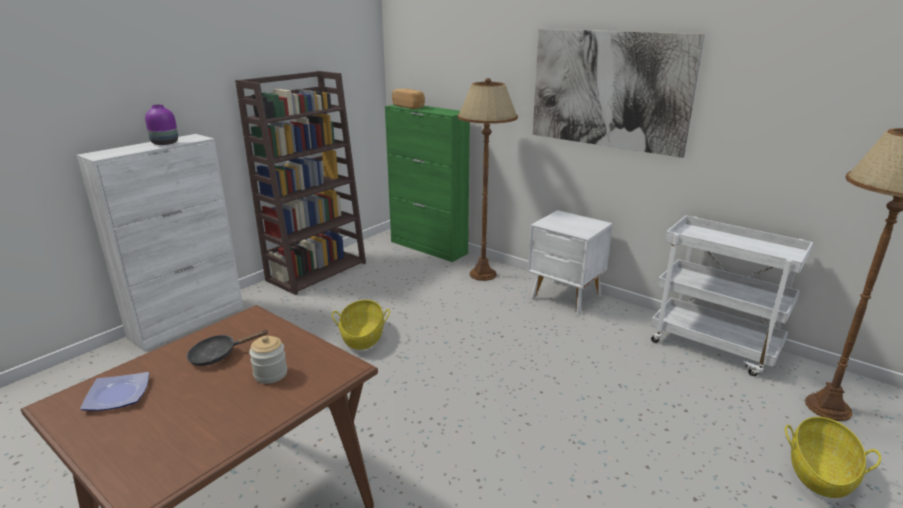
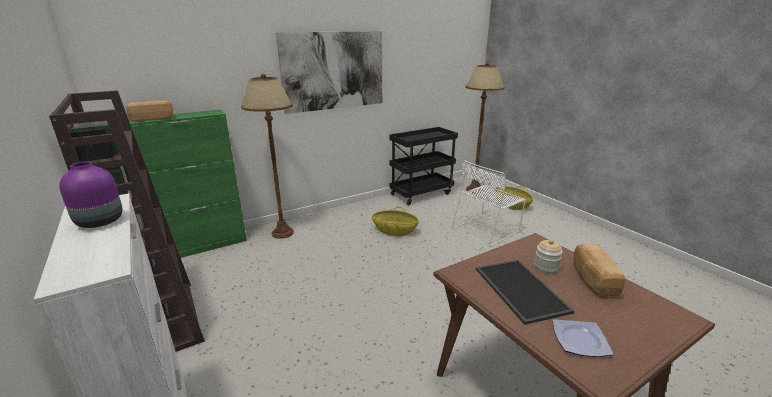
camera: 70 degrees left, 0 degrees up
(218, 355) = (518, 289): black frying pan -> tray
(241, 413) = (592, 279): none -> bread
(362, 337) = (326, 306): basket -> basket (394, 231)
(566, 297) = (344, 214): white nightstand -> none
(657, 443) = (486, 229): none -> white chair
(714, 346) = (421, 194): white cart -> black cart

